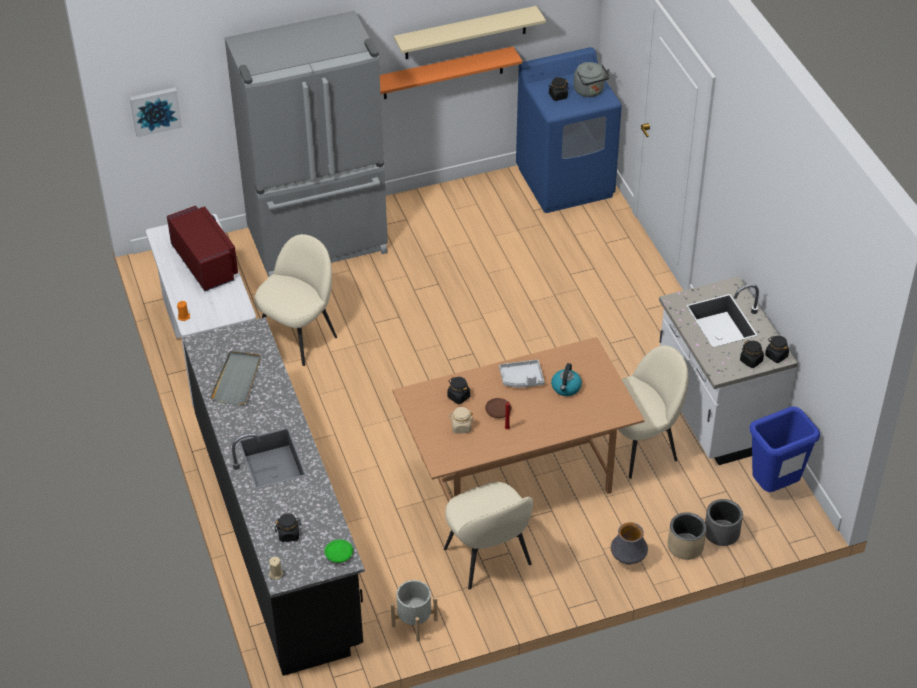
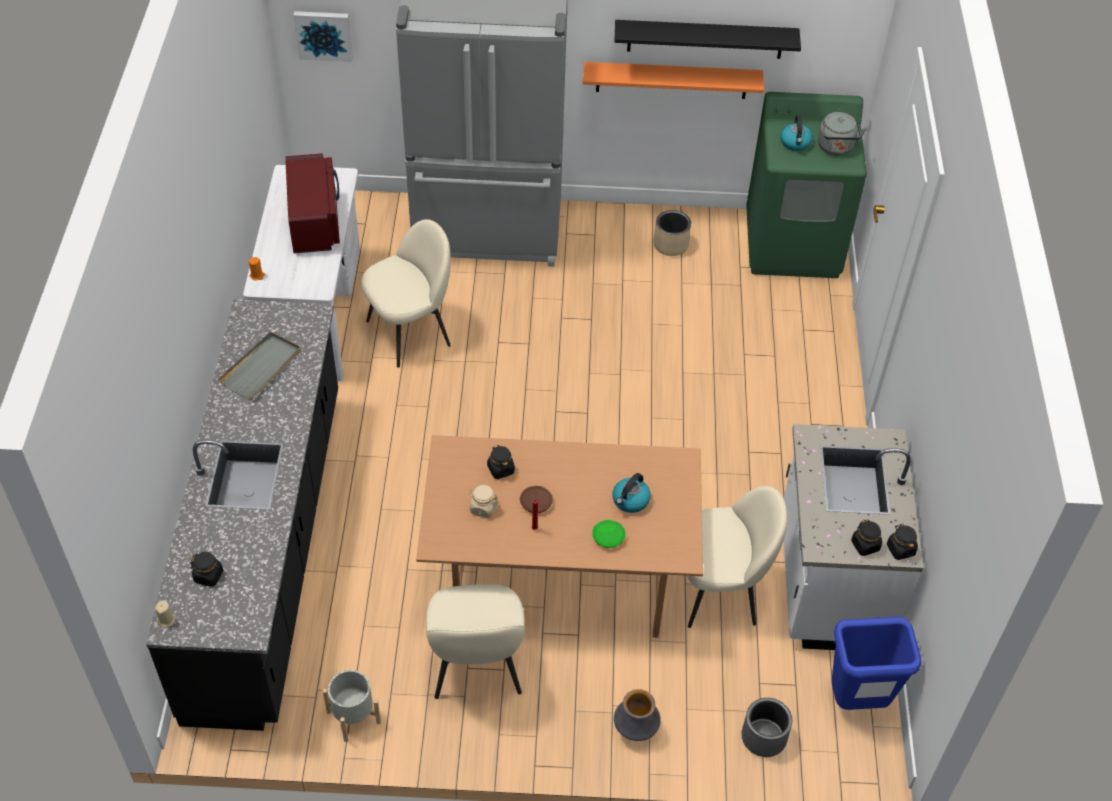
camera: 20 degrees right, 5 degrees up
(339, 554) = (249, 621): green plate -> green plate (608, 537)
(465, 33) = (705, 39): beige shelf -> black shelf
(522, 379) = (584, 472): grey tray -> none
(558, 96) = (795, 143): black jar -> kettle
(566, 182) = (793, 244): blue washing machine -> green washing machine
(685, 546) = (712, 738): beige planter -> beige planter (671, 244)

